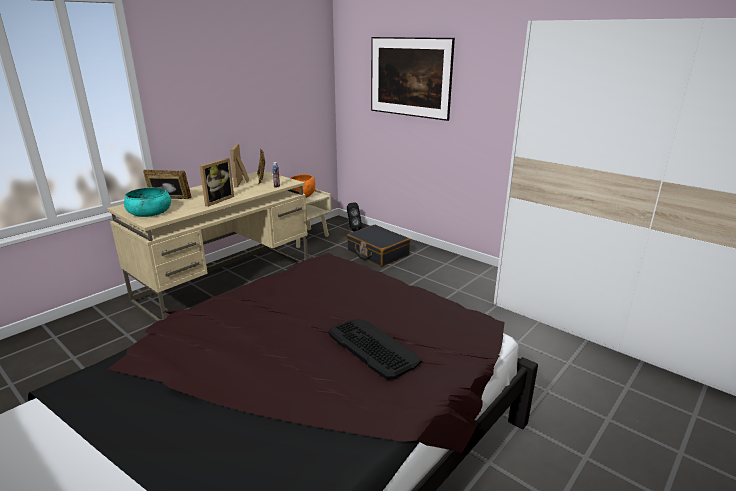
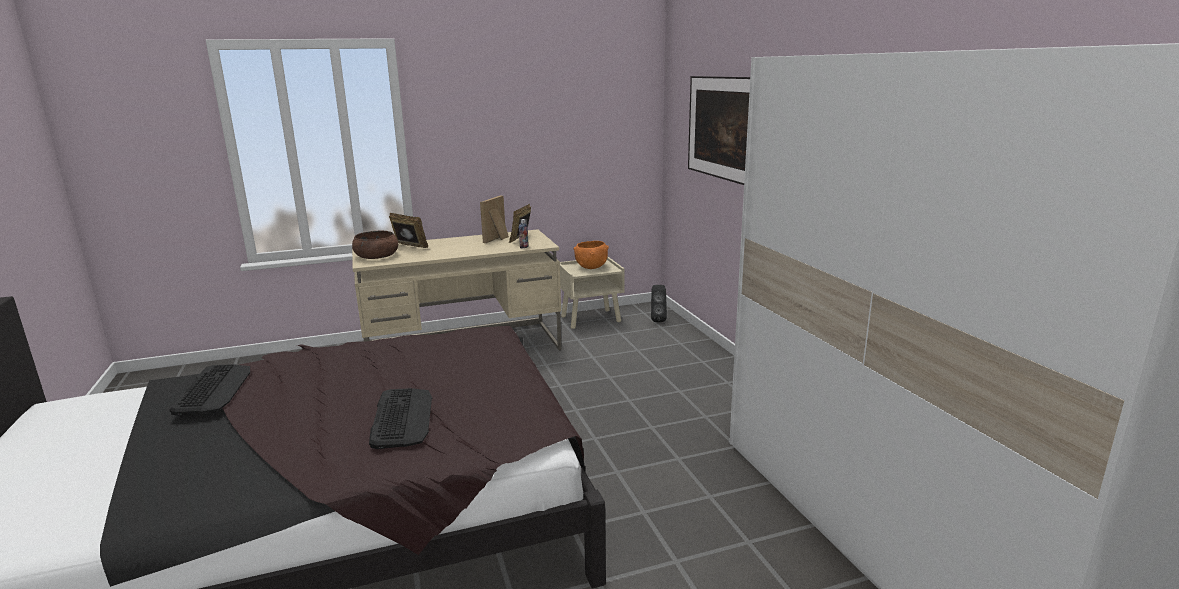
camera: 30 degrees right, 5 degrees down
(144, 378) = (214, 389): none -> keyboard
(149, 212) = (376, 255): turquoise bowl -> brown bowl
(216, 200) = (447, 253): picture frame -> none
(377, 253) = (655, 352): black suitcase -> none

